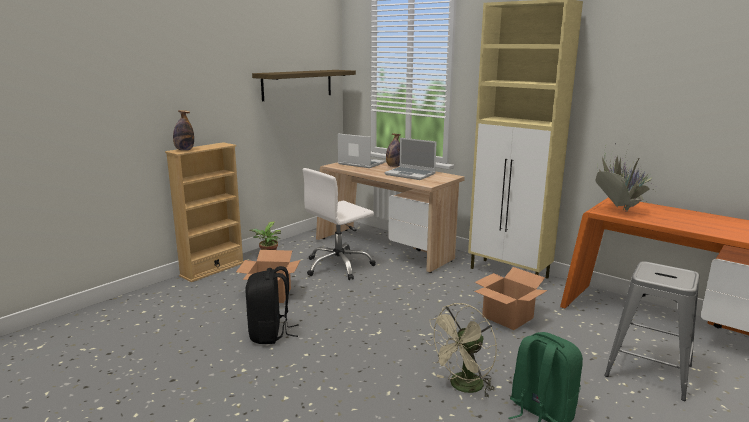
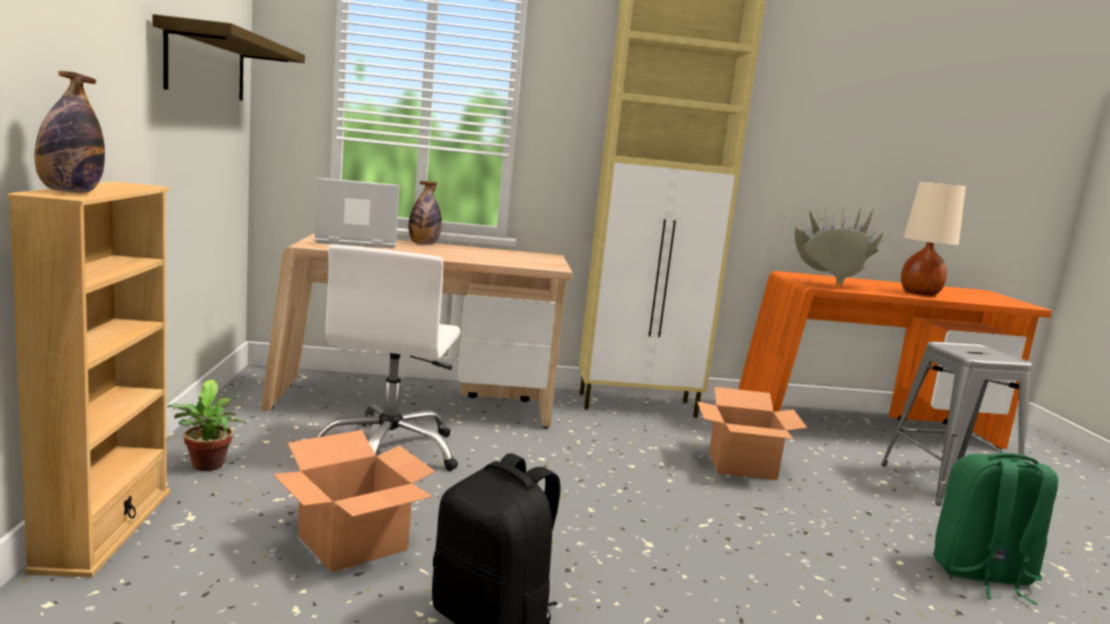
camera: 45 degrees left, 5 degrees down
(411, 174) = (487, 255): laptop -> none
(463, 387) = (878, 581): beige fan -> none
(694, 225) = (920, 293): none -> beige table lamp

